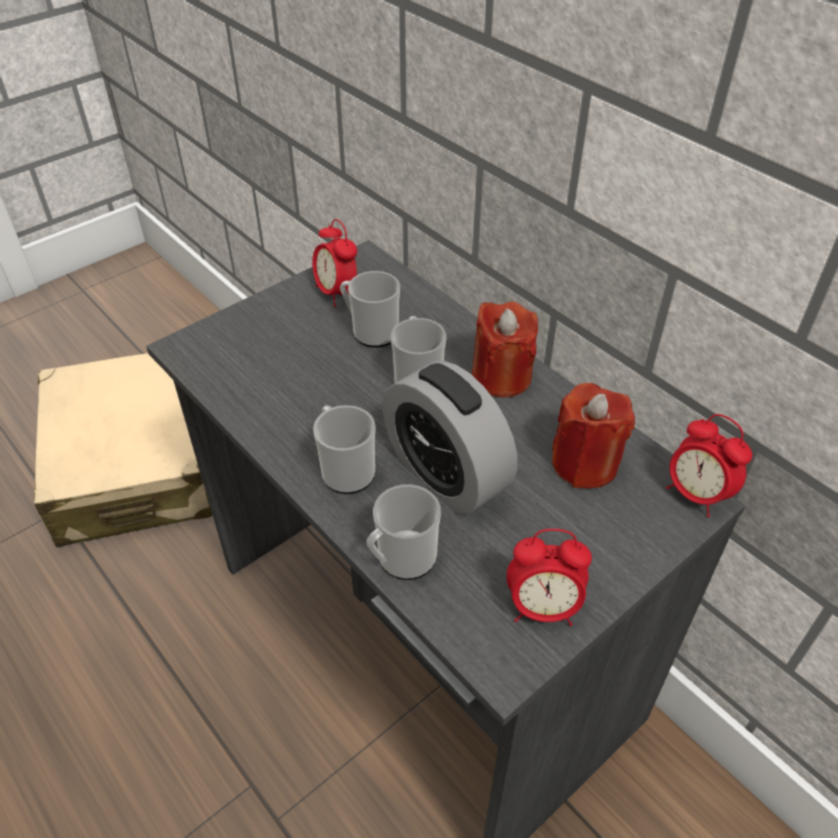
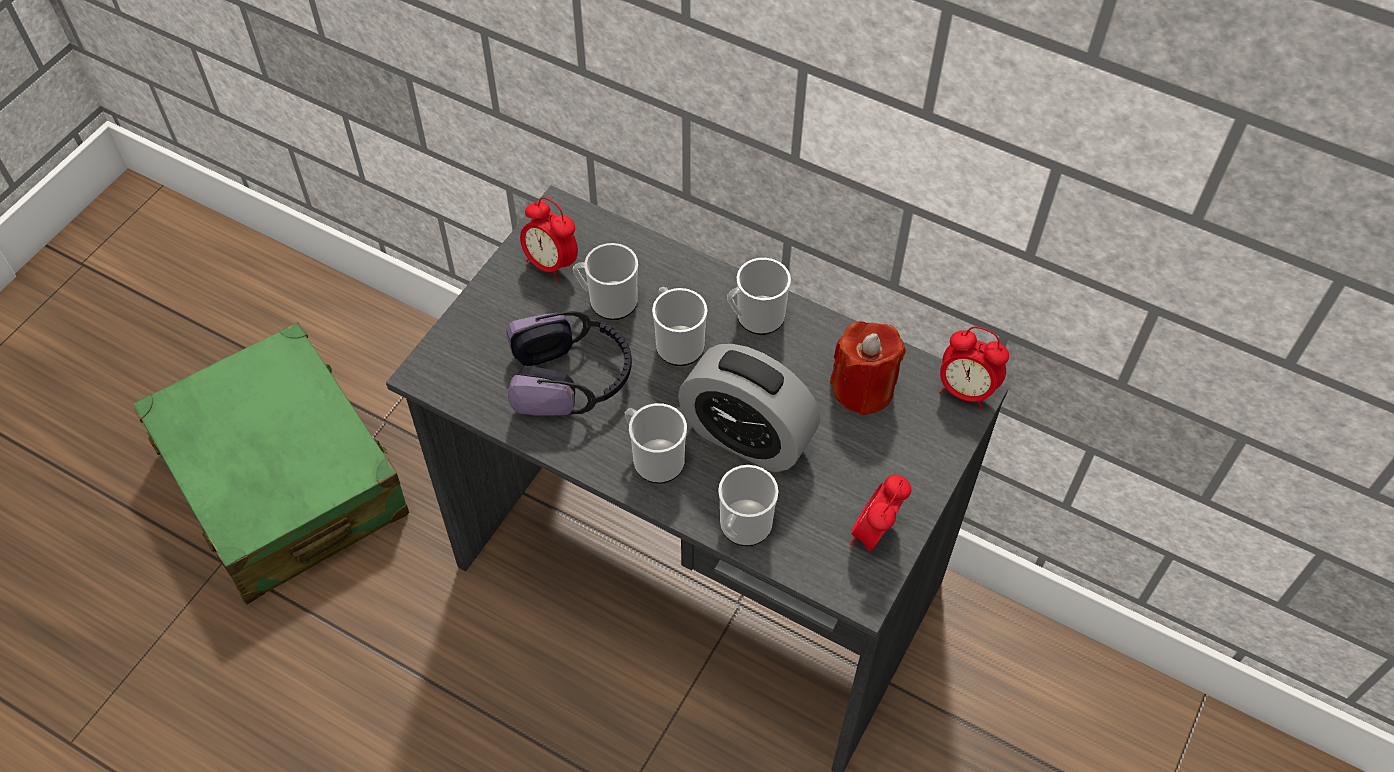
camera: 20 degrees left, 10 degrees up
(133, 466) = (283, 481): beige suitcase -> green suitcase
(305, 383) = (571, 379): none -> headphones
(501, 377) = (755, 318): red candle -> mug
(542, 608) = (874, 534): alarm clock -> alarm clock turned 135 degrees clockwise

